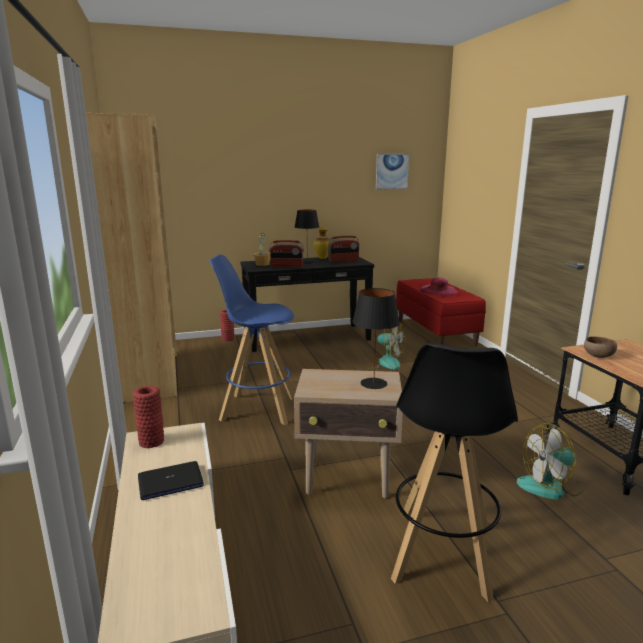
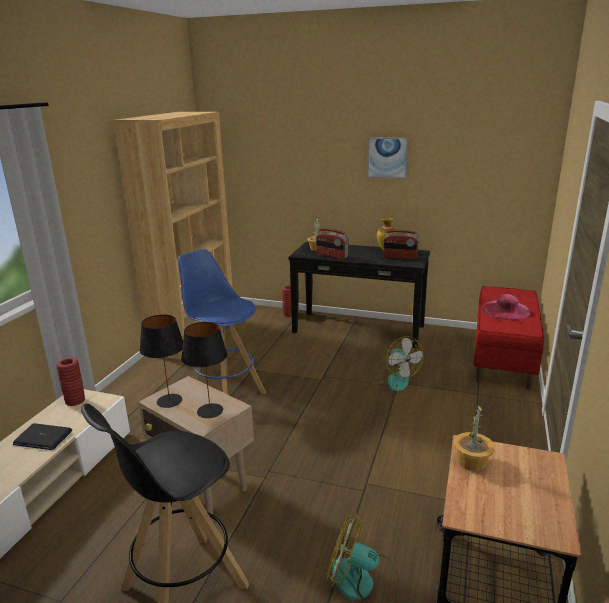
camera: 35 degrees right, 5 degrees up
(306, 262) = (360, 253): black table lamp -> black table lamp (169, 400)
(391, 171) = (483, 157): picture -> picture (387, 157)
(597, 356) = (471, 461): brown bowl -> potted plant

